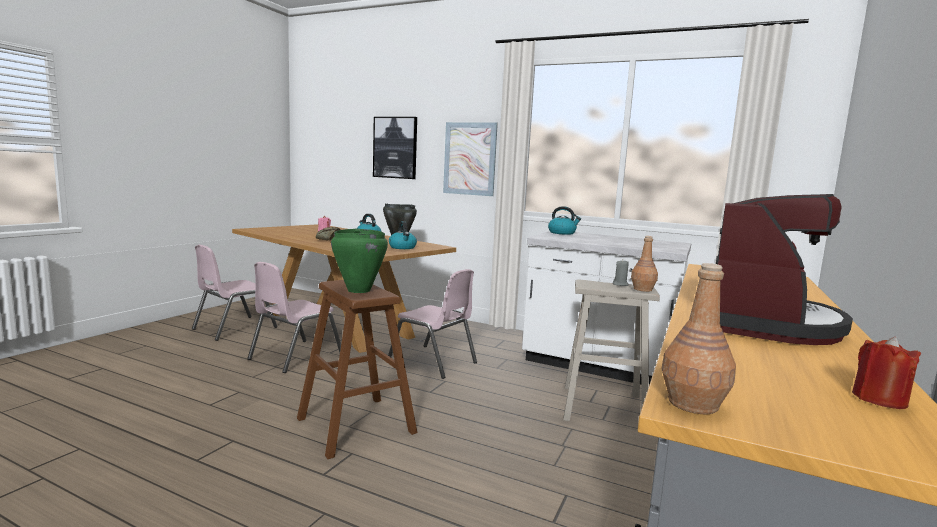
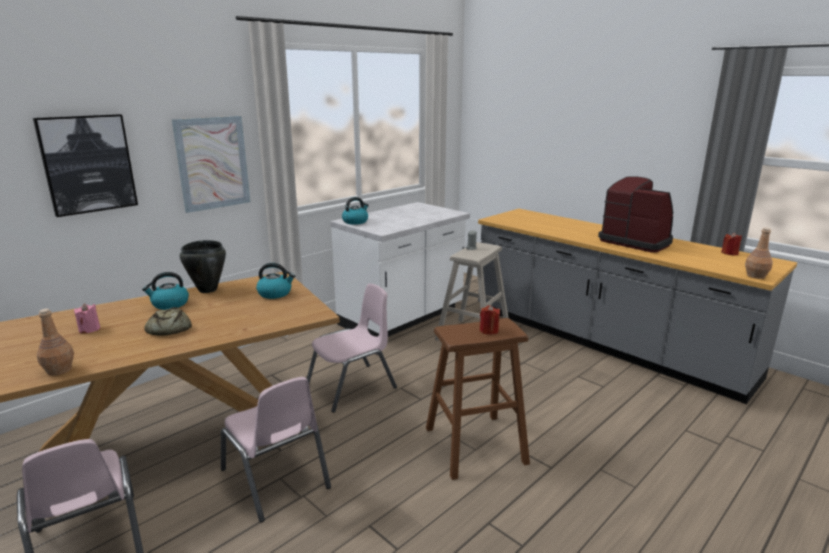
camera: 70 degrees left, 10 degrees up
(358, 290) = (489, 330): green cooking pot -> red candle
(642, 289) = (488, 246): brown bottle -> brown bottle (59, 370)

